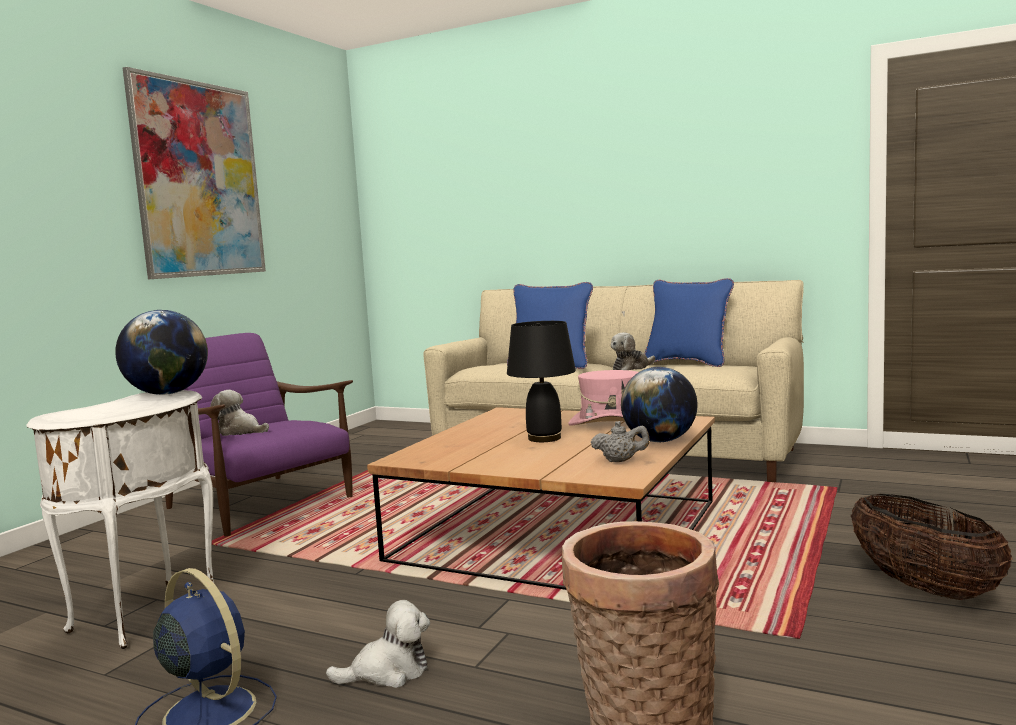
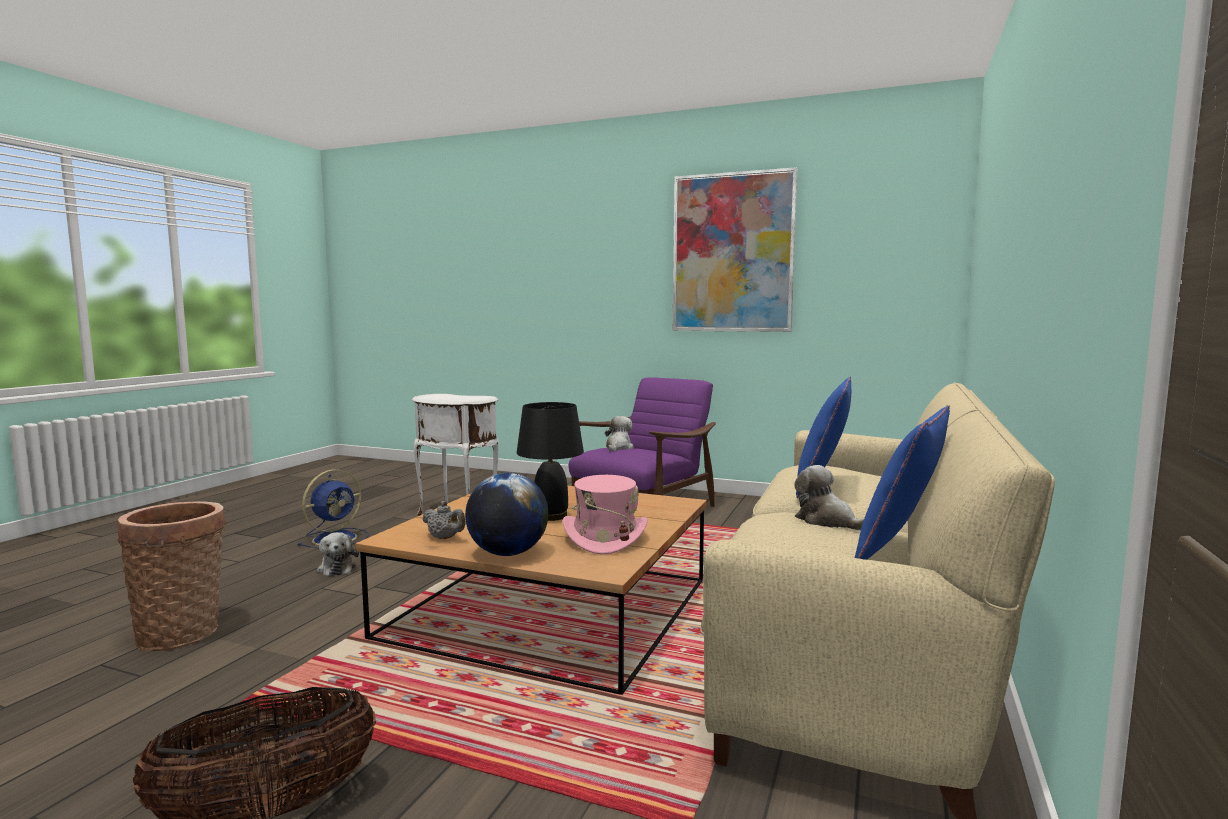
camera: 85 degrees right, 0 degrees up
(167, 394) = (477, 398): globe -> none
(620, 461) = (445, 538): grey teapot -> grey teapot turned 60 degrees counterclockwise

